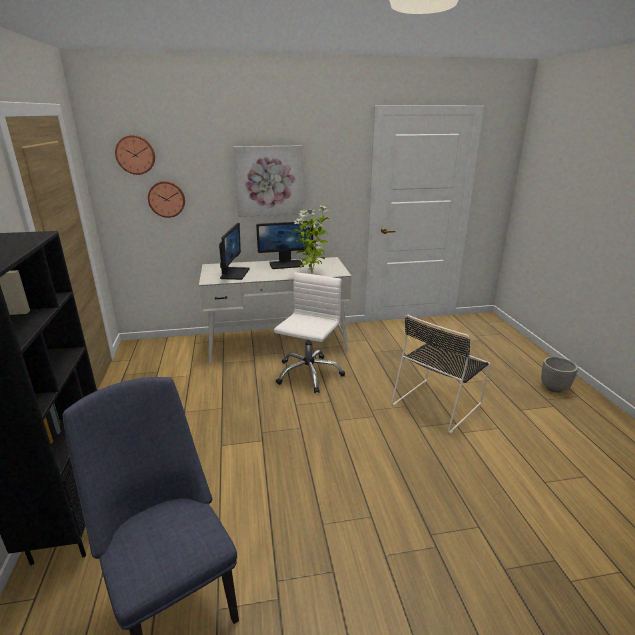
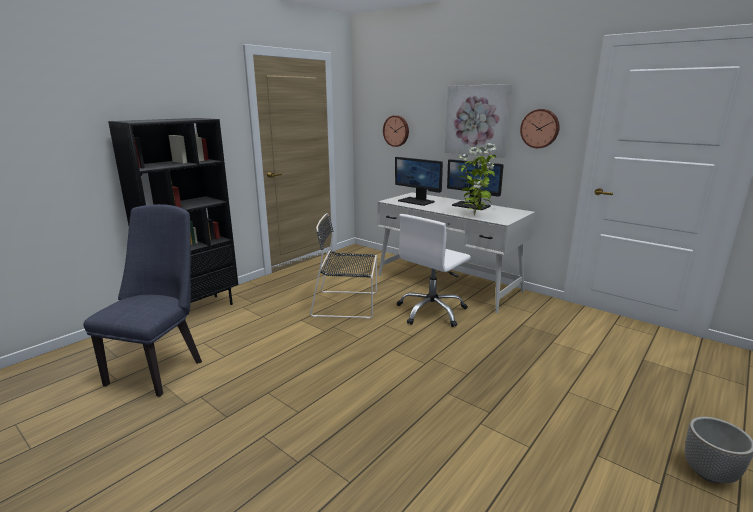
camera: 50 degrees right, 5 degrees down
(135, 154) = (381, 92): wall clock -> wall clock (540, 128)
(234, 273) = (417, 201): monitor -> monitor turned 75 degrees clockwise
(308, 373) = (431, 311): white office chair -> white office chair turned 150 degrees clockwise
(438, 403) = (504, 390): black chair -> black chair (348, 304)

